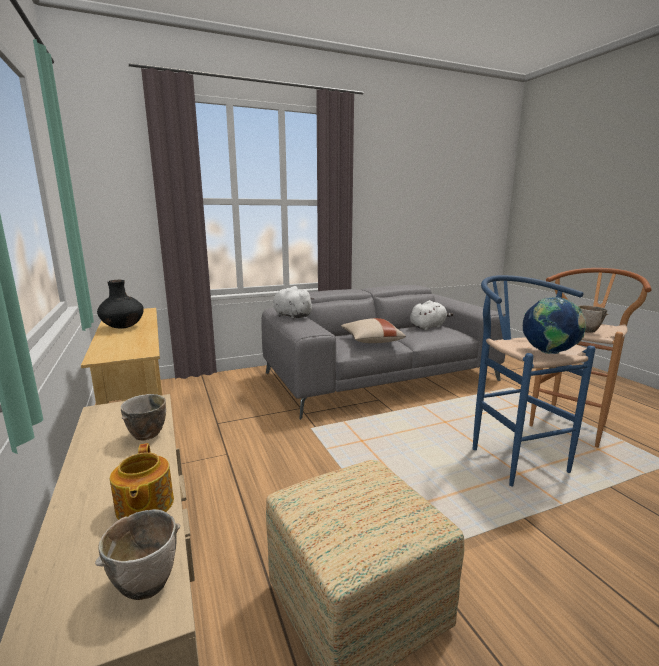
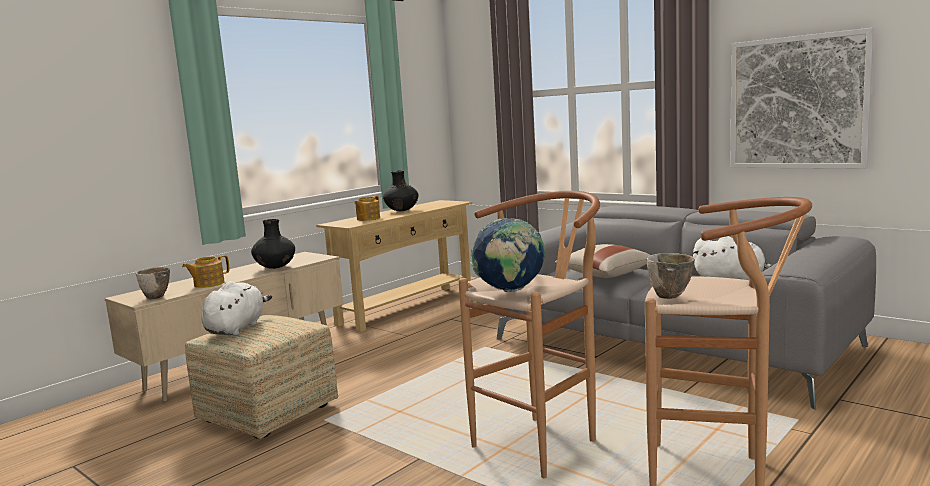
camera: 65 degrees right, 5 degrees down
(126, 342) = (368, 219): none -> teapot
(146, 437) = (275, 268): bowl -> black vase
(291, 316) = (559, 228): white plush toy -> white plush toy (236, 328)
(392, 221) = (797, 103): none -> picture
(510, 456) = (544, 441): blue stool -> brown stool

